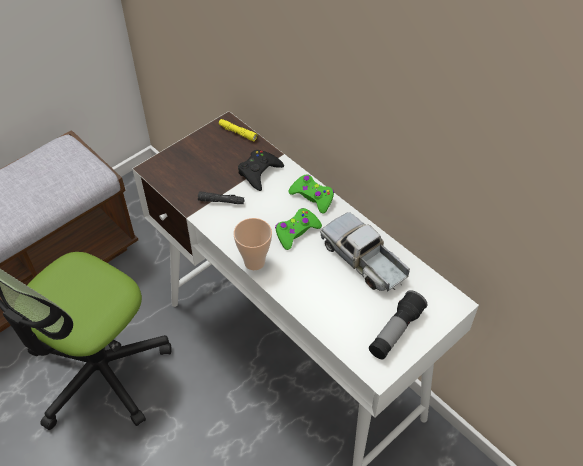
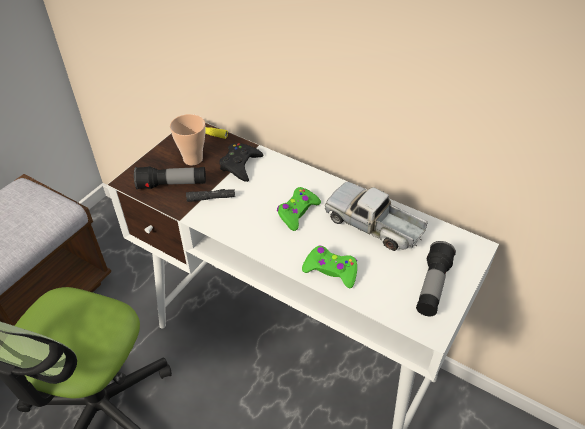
camera: 15 degrees left, 5 degrees down
(190, 180) = (172, 184): none -> flashlight
(254, 262) = (265, 249): cup -> cup (193, 159)
(312, 197) = (301, 177): green game controller -> green game controller (331, 270)

